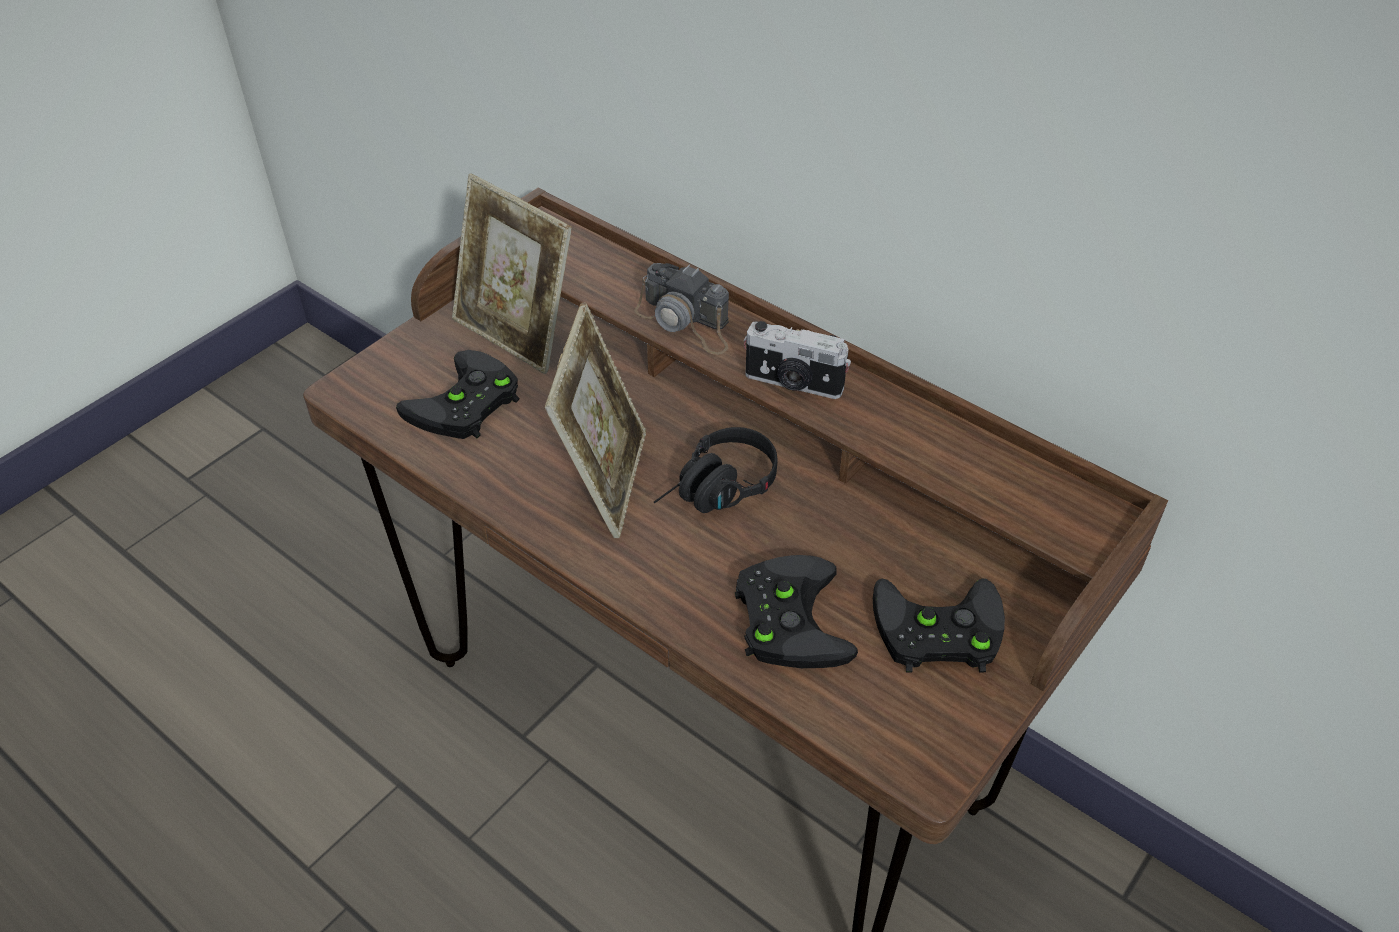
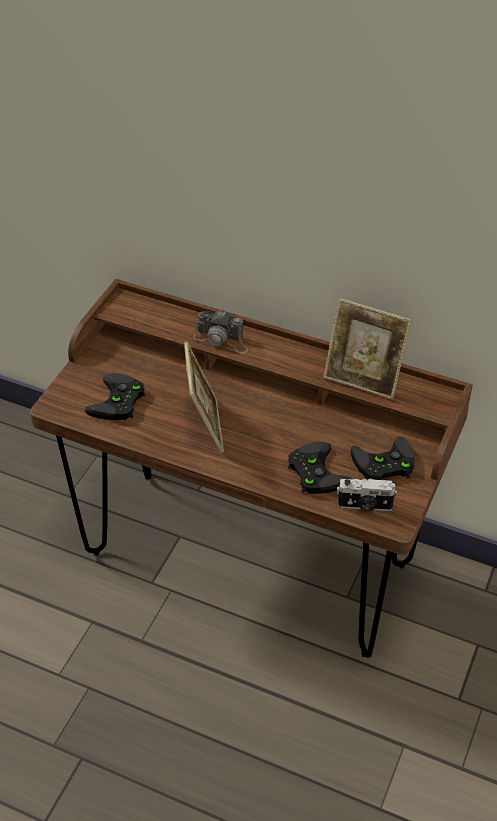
camera: 15 degrees left, 0 degrees up
(516, 334) = (128, 360): picture frame -> picture frame (363, 380)
(716, 492) = (262, 421): black headphones -> none
(793, 384) = (286, 361): camera -> camera (365, 506)

